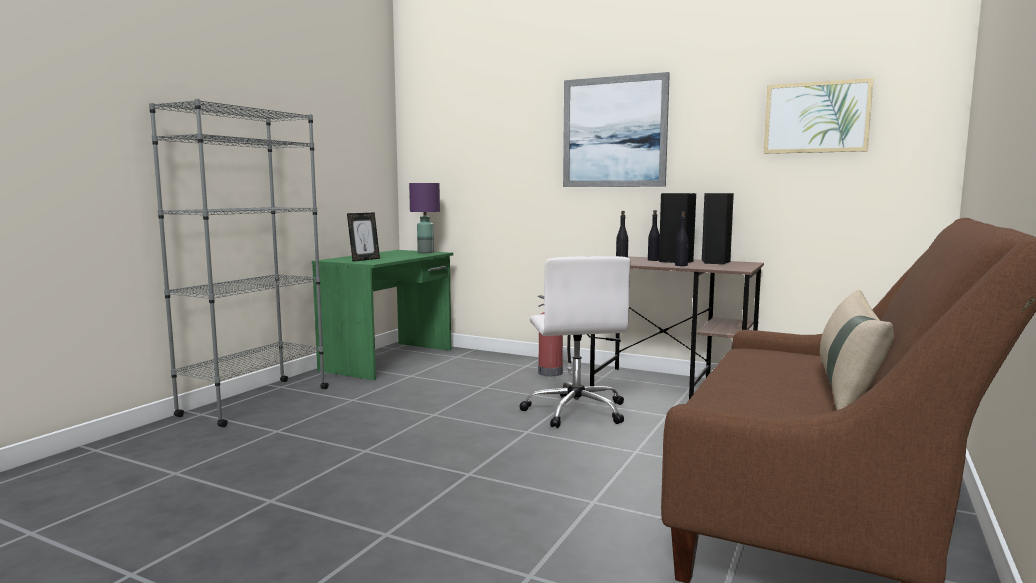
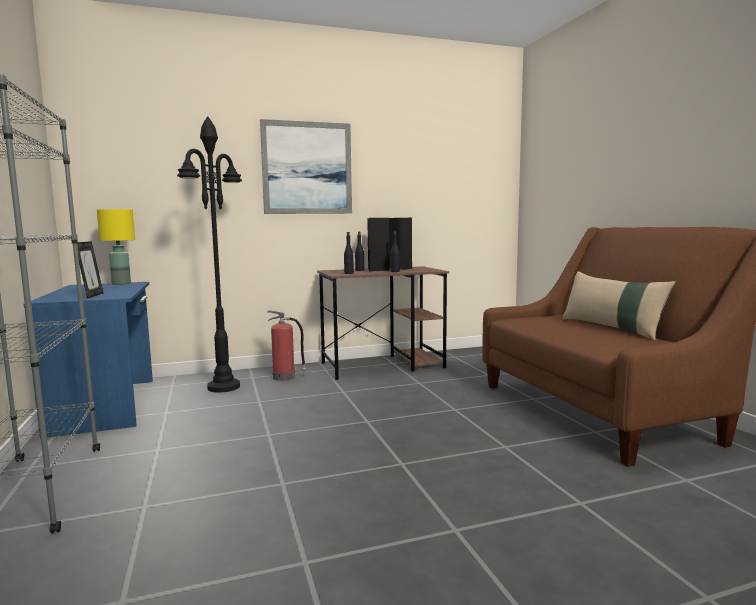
camera: 45 degrees left, 0 degrees up
(390, 360) = (107, 405): green desk -> blue desk
(426, 252) = (122, 284): purple table lamp -> yellow table lamp
(486, 368) = (224, 387): none -> black floor lamp
(576, 411) = (364, 397): white office chair -> none
(816, 117) = (447, 167): picture -> none

